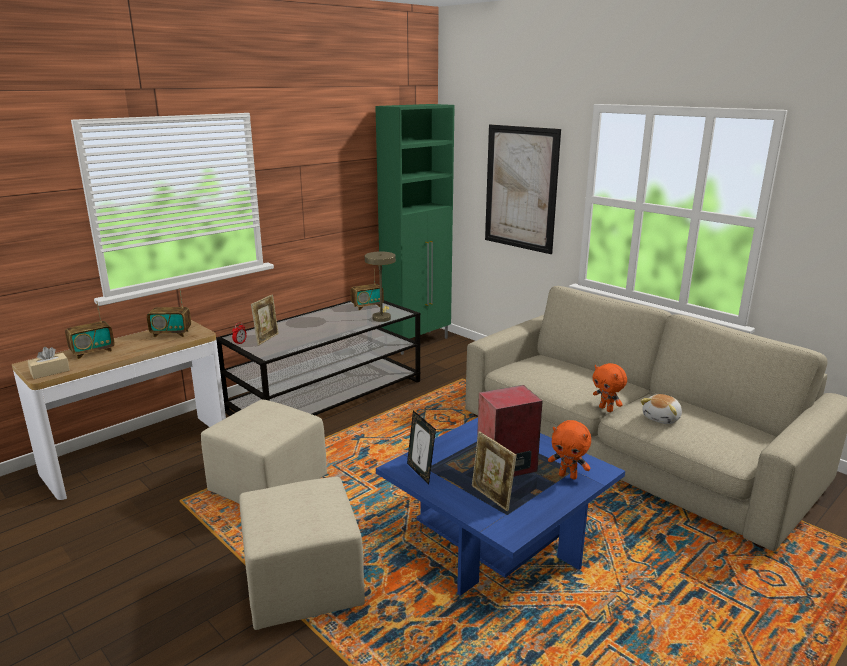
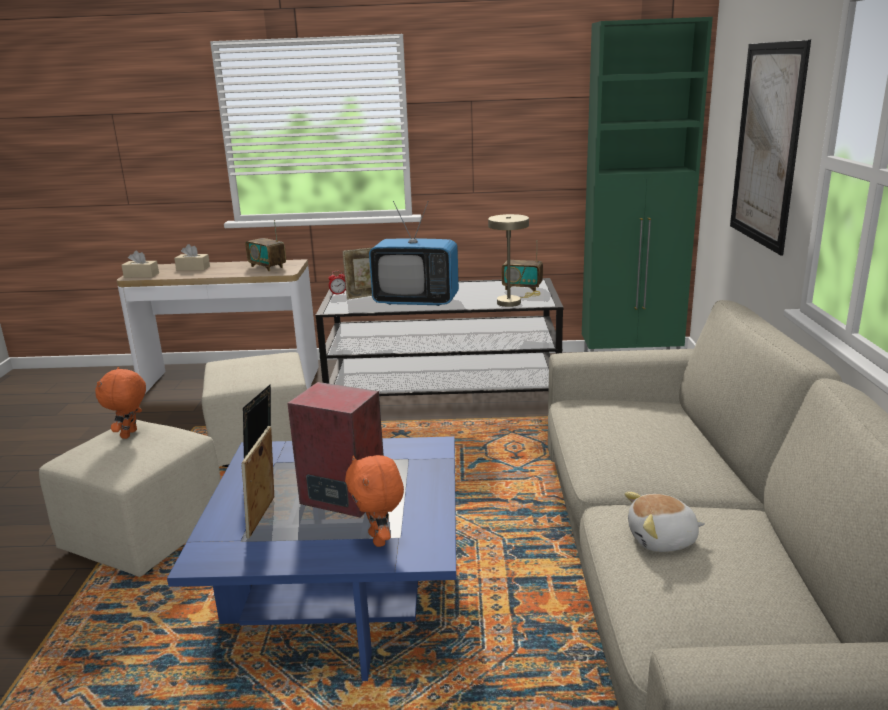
camera: 45 degrees right, 0 degrees up
(92, 352) = (193, 268): radio -> beige tissue box
(316, 333) = (416, 301): none -> television
(606, 409) = (618, 496): orange plush toy -> orange plush toy (130, 434)

